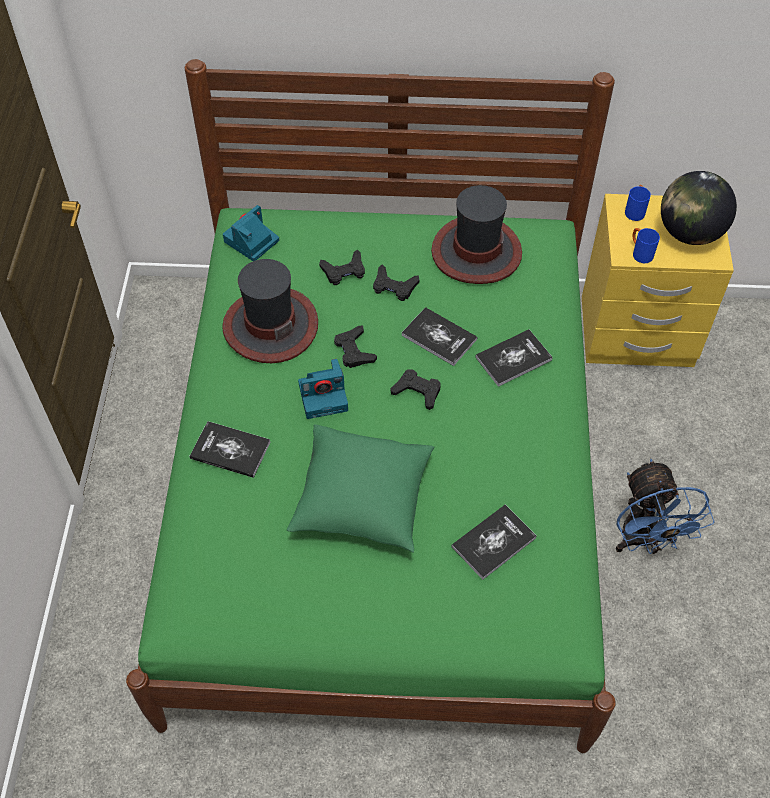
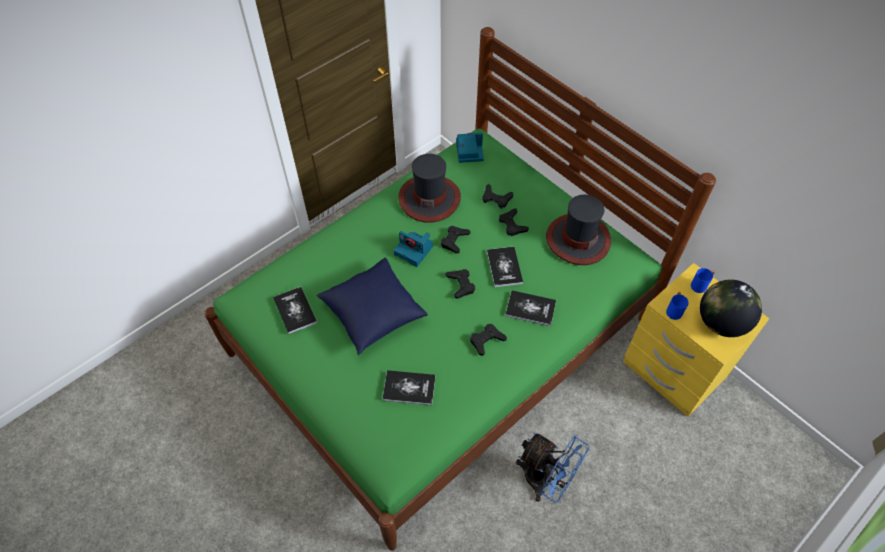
camera: 45 degrees right, 0 degrees up
(230, 450) = (344, 241): book -> book (295, 310)
(362, 500) = (373, 313): green pillow -> blue pillow
(510, 426) = (486, 340): none -> black game controller
(644, 541) = (545, 480): blue fan -> blue fan turned 90 degrees counterclockwise

